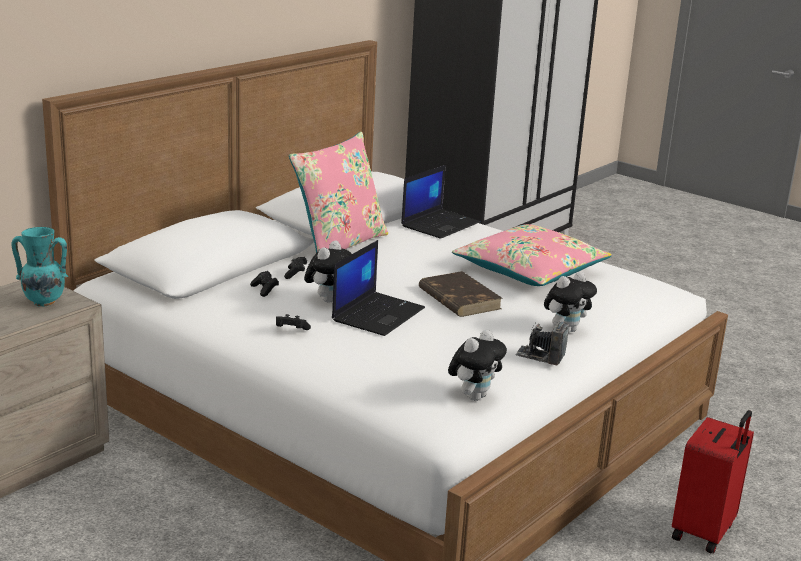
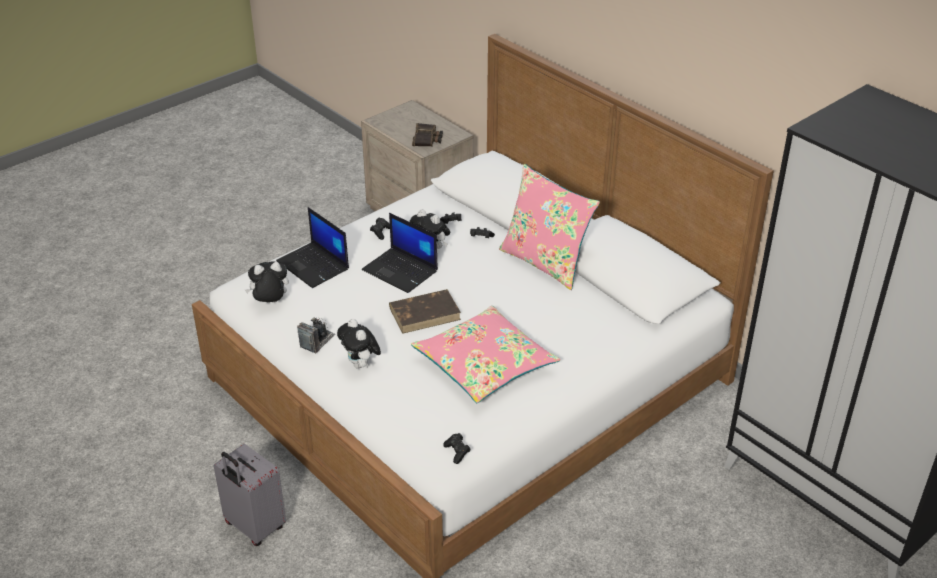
camera: 100 degrees right, 15 degrees up
(43, 302) = (427, 139): turquoise vase -> binoculars
(440, 224) = (603, 325): laptop -> laptop (314, 265)
(474, 396) = (270, 303): plush toy -> plush toy turned 120 degrees clockwise
(661, 282) = (457, 452): none -> black game controller
(704, 532) = (254, 527): red suitcase -> grey suitcase

